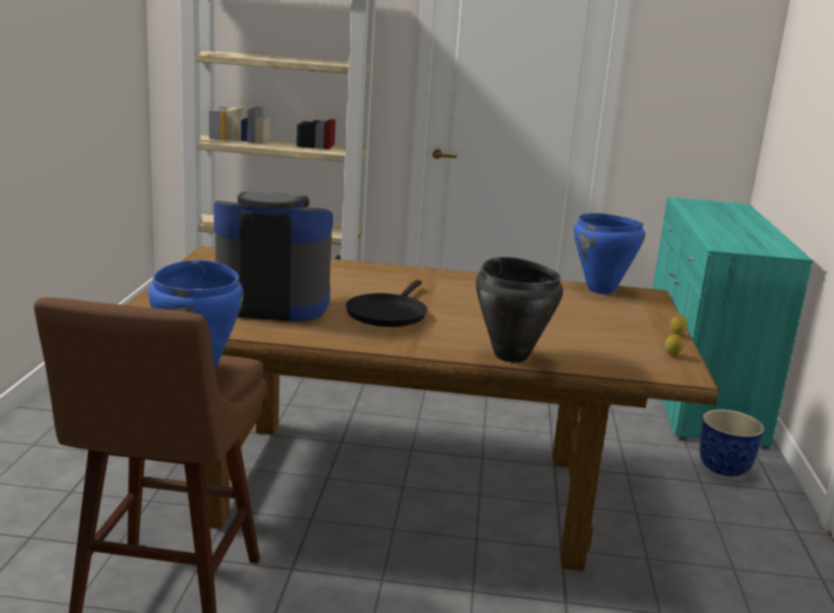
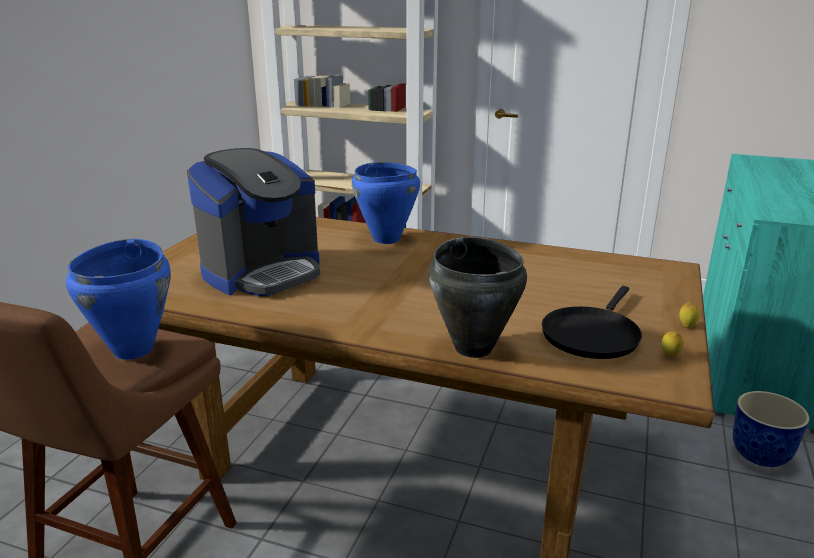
camera: 15 degrees right, 5 degrees up
(273, 303) = (263, 272): coffee machine -> coffee machine turned 120 degrees clockwise
(387, 313) = (370, 287): black frying pan -> black frying pan (591, 335)
(601, 290) = (620, 262): blue cooking pot -> blue cooking pot (386, 239)

